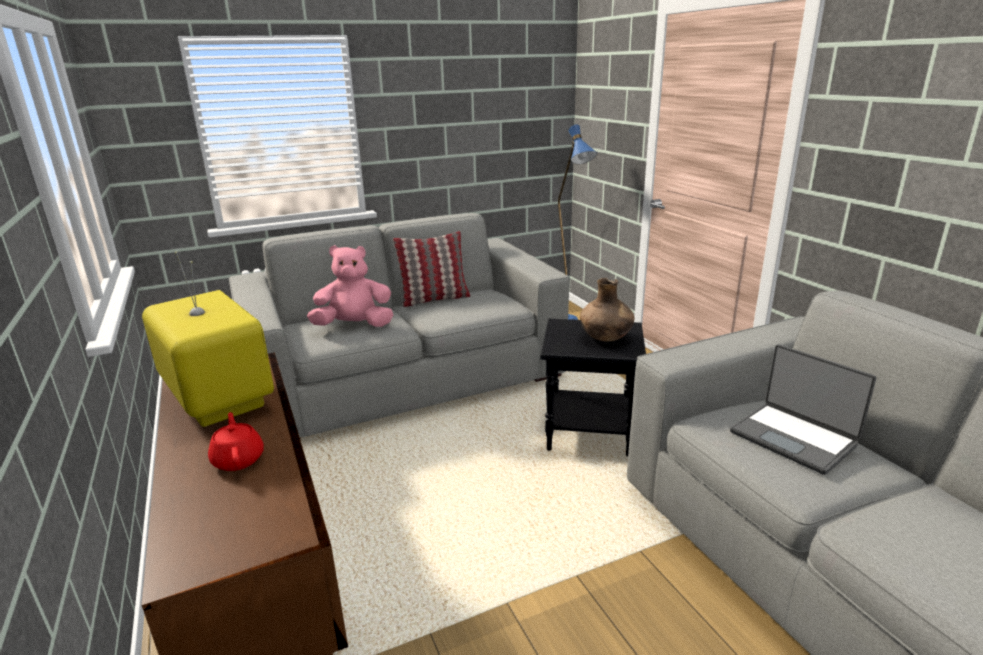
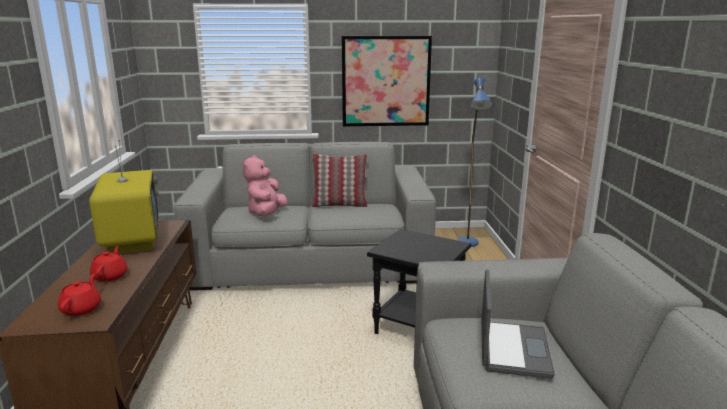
camera: 20 degrees right, 5 degrees down
(245, 520) = (82, 309): none -> red teapot
(354, 325) = (266, 213): pink plush toy -> pink plush toy turned 90 degrees counterclockwise
(452, 136) = (386, 81): none -> picture
(606, 338) = (428, 250): brown vase -> none
(793, 438) = (512, 349): laptop -> laptop turned 150 degrees counterclockwise

